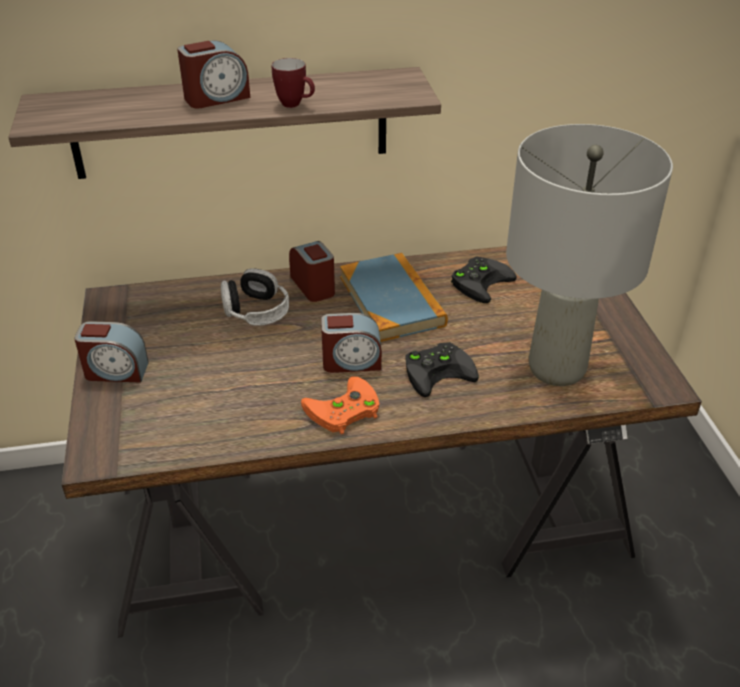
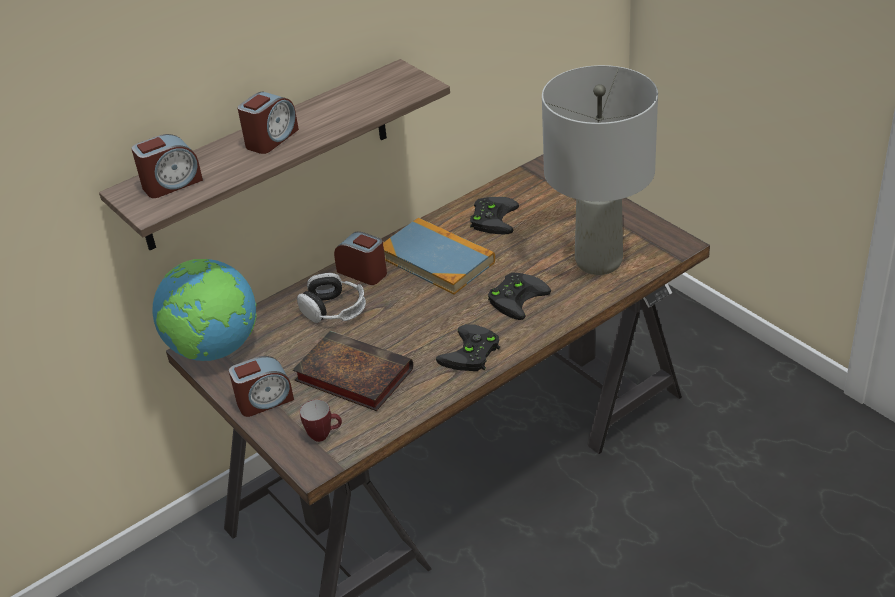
camera: 25 degrees left, 0 degrees up
(123, 304) = (214, 349): none -> globe
(212, 381) = (351, 375): none -> book
(295, 105) = (341, 123): mug -> mug (324, 435)
(342, 411) = (471, 354): orange game controller -> black game controller
(351, 362) = (446, 317): alarm clock -> alarm clock (172, 184)

